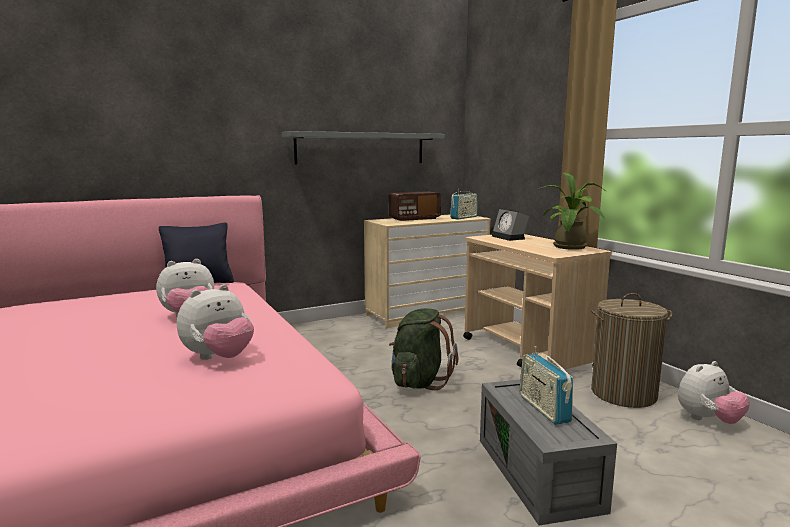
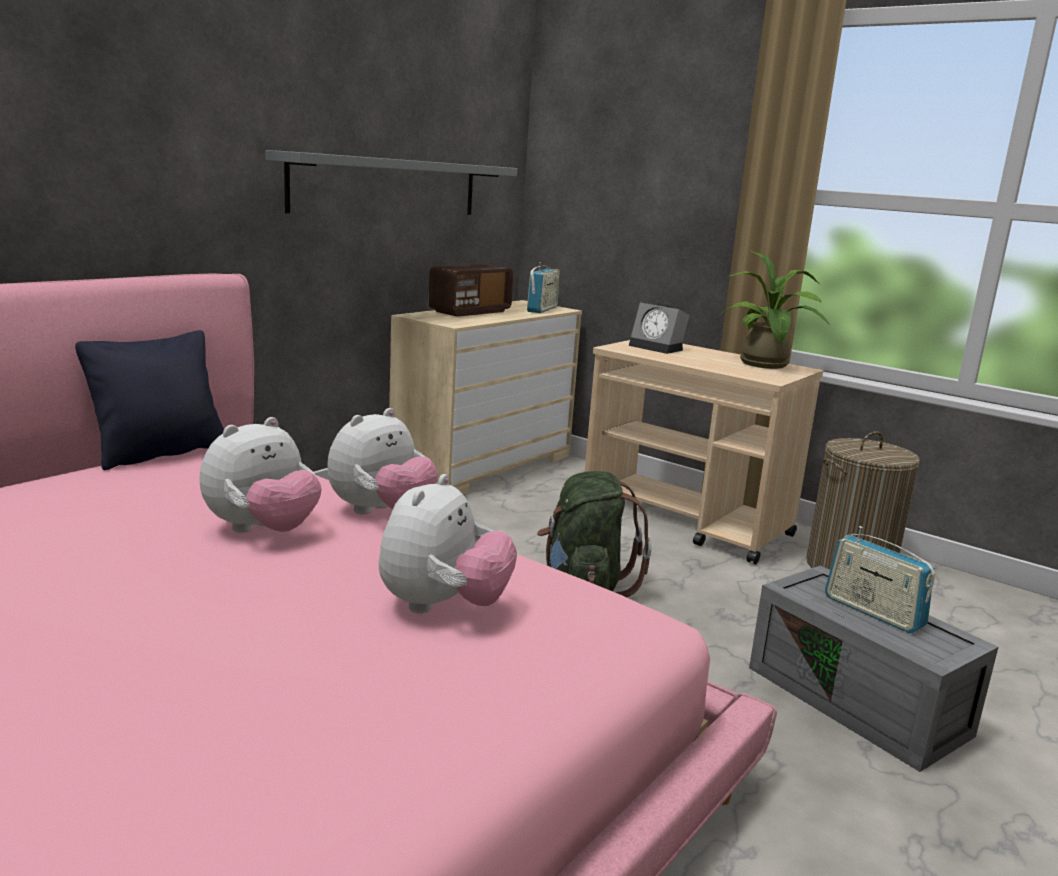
camera: 25 degrees left, 5 degrees up
(708, 420) = (963, 591): plush toy -> plush toy (381, 512)

